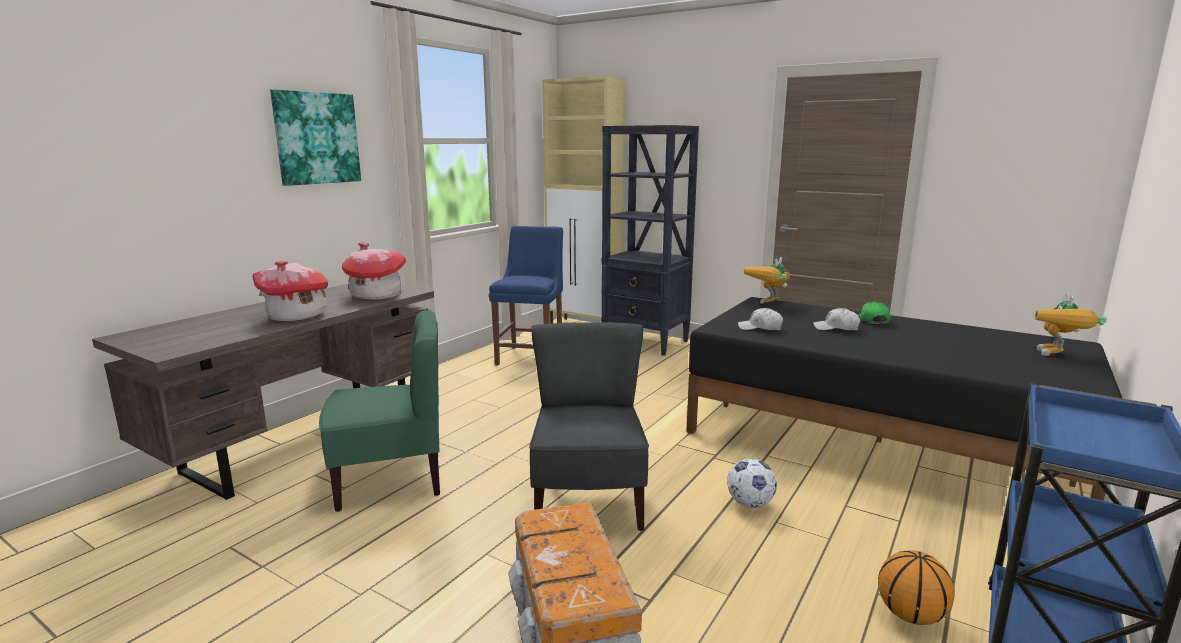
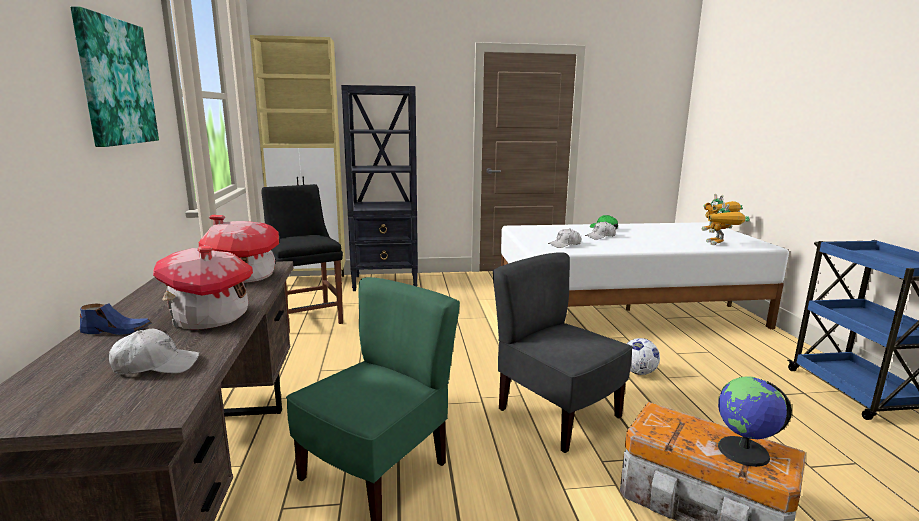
camera: 40 degrees left, 0 degrees up
(216, 333) = (156, 365): none -> white cap
(247, 312) = (118, 331): none -> blue shoe
(531, 356) = (307, 317): blue chair -> black chair
(573, 573) = (743, 452): none -> globe
(769, 305) = (529, 229): toy robot -> toy robot (721, 245)
(877, 441) = (627, 310): black bed -> white bed
(911, 616) = (794, 399): basketball -> none

